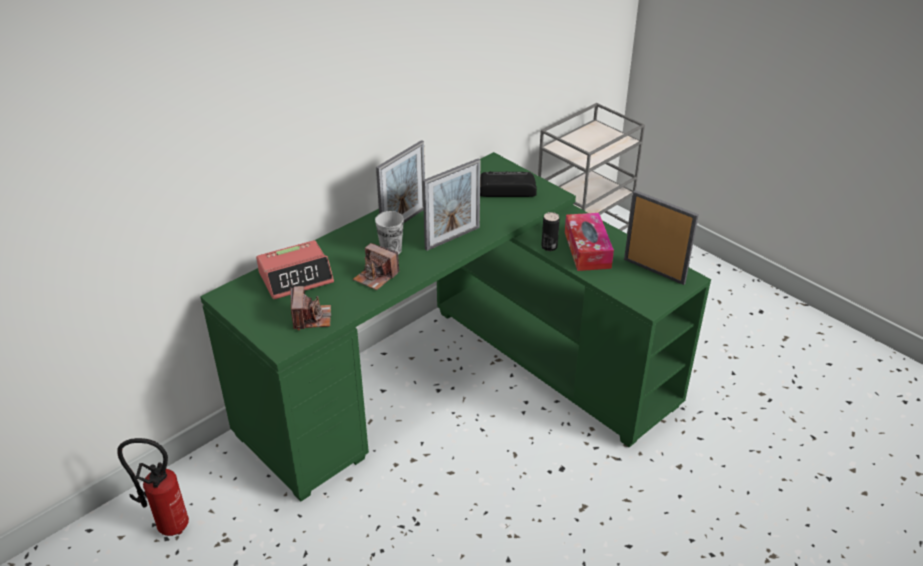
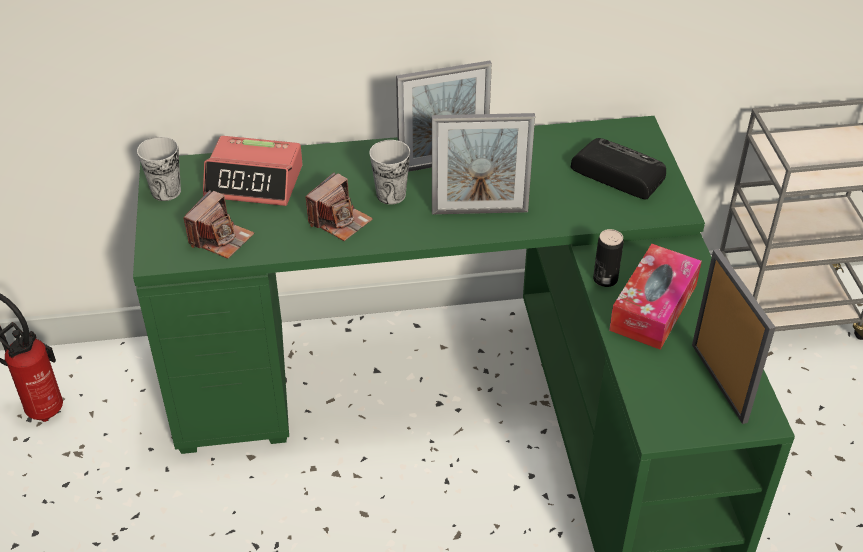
camera: 35 degrees right, 5 degrees up
(242, 307) = (166, 191): none -> cup
(376, 277) = (340, 221): camera -> camera turned 120 degrees counterclockwise

